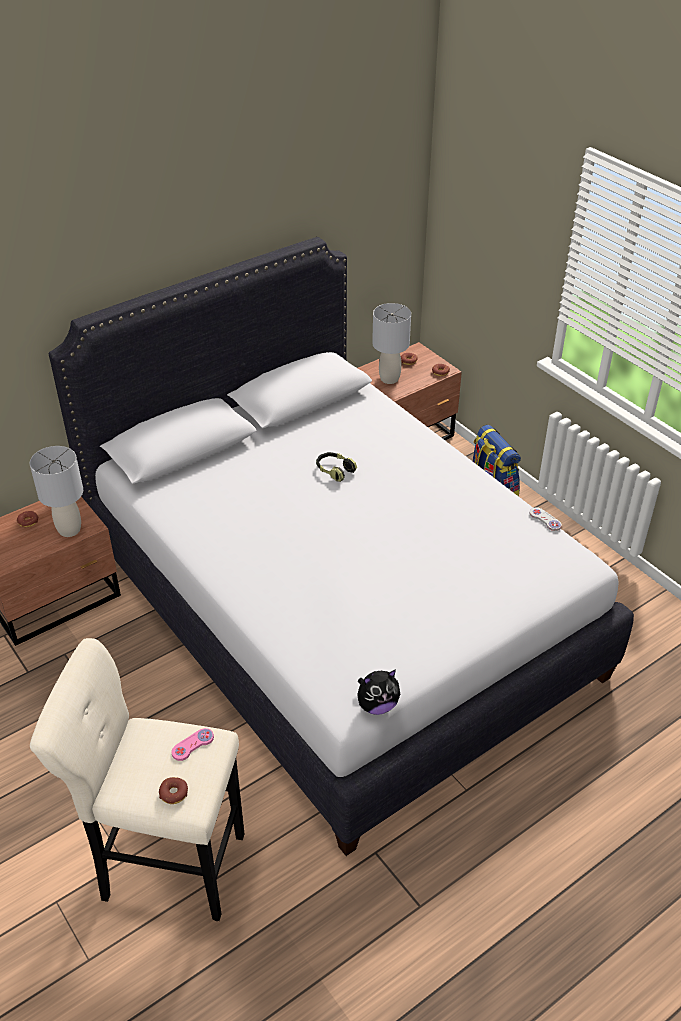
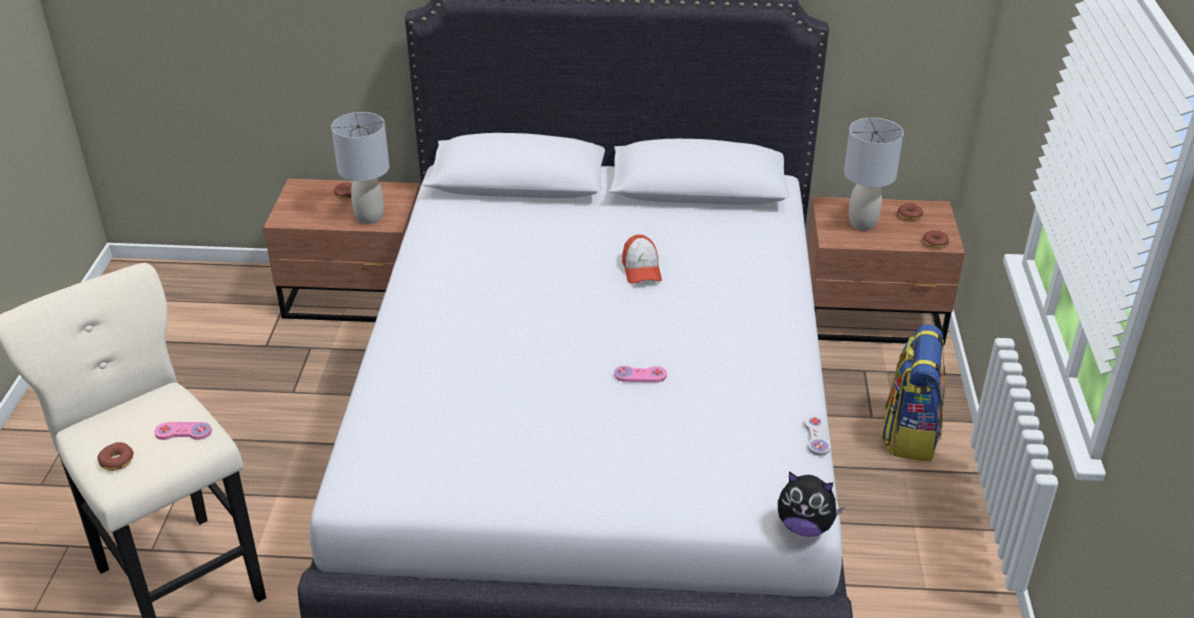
camera: 40 degrees right, 5 degrees down
(334, 471) = (641, 269): headphones -> cap
(377, 705) = (385, 506): plush toy -> plush toy (805, 526)
(416, 538) = (640, 375): none -> pink game controller

